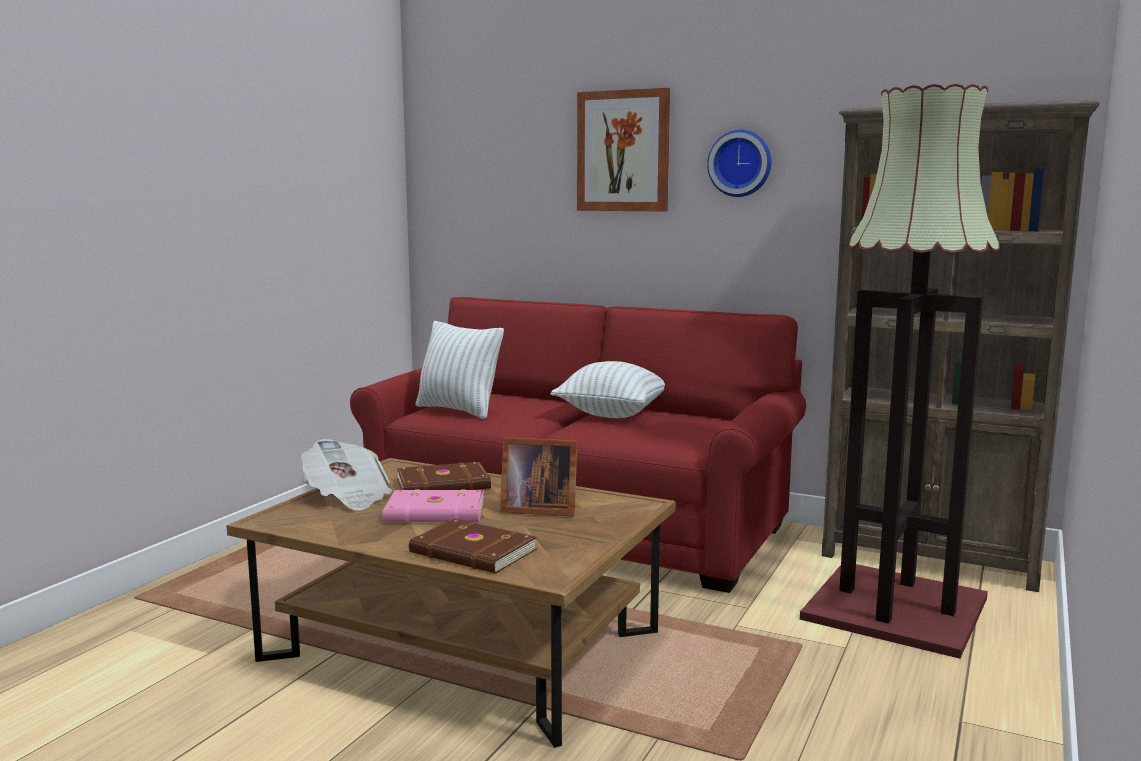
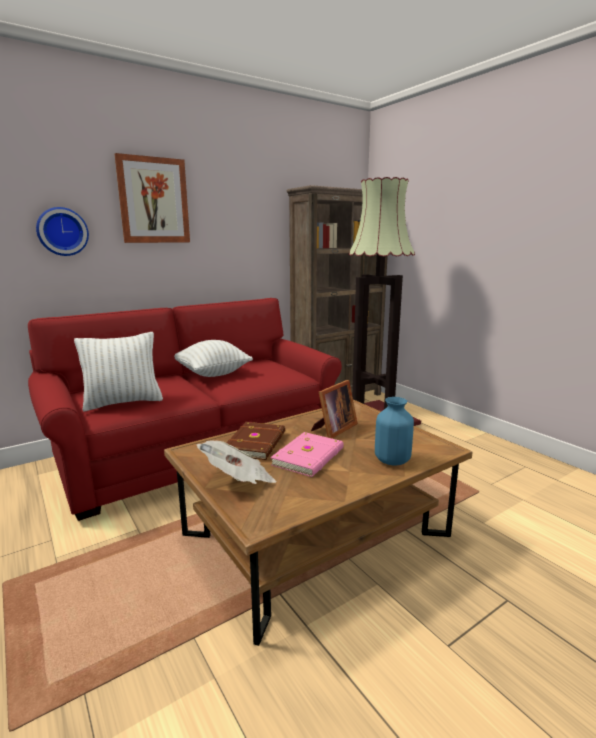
camera: 60 degrees left, 5 degrees up
(472, 552) = (393, 460): brown book -> blue vase
(740, 163) = (229, 212): wall clock -> wall clock (62, 231)

